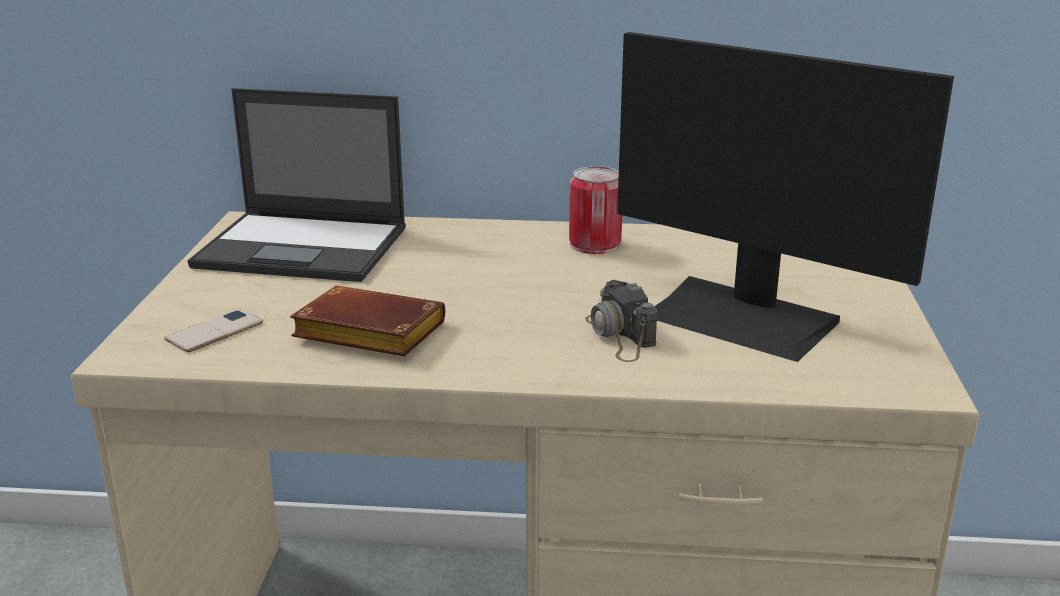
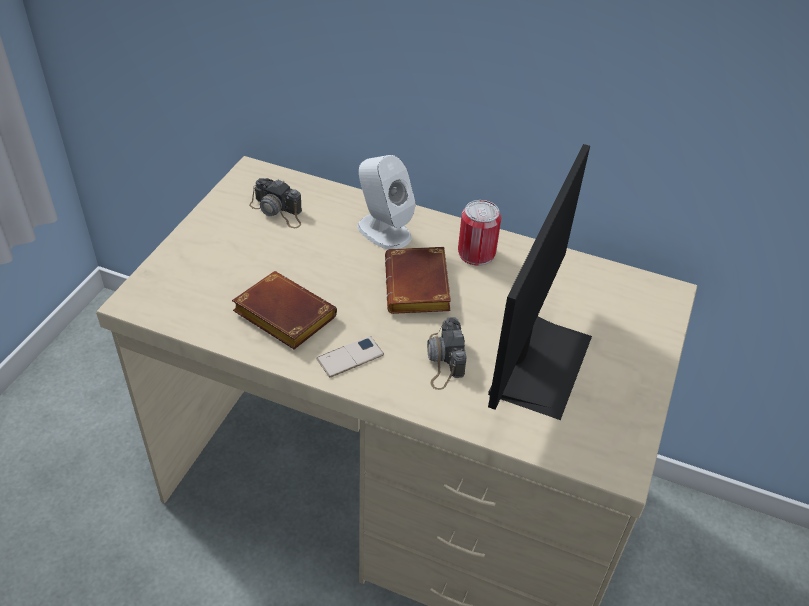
camera: 15 degrees right, 20 degrees up
(215, 331) = (191, 290): phone -> phone (350, 357)
(305, 247) = (278, 211): laptop -> camera
(461, 244) = (383, 231): none -> white speaker
(542, 282) = (419, 288): none -> brown book
(742, 317) = (538, 362): monitor -> monitor turned 120 degrees counterclockwise

